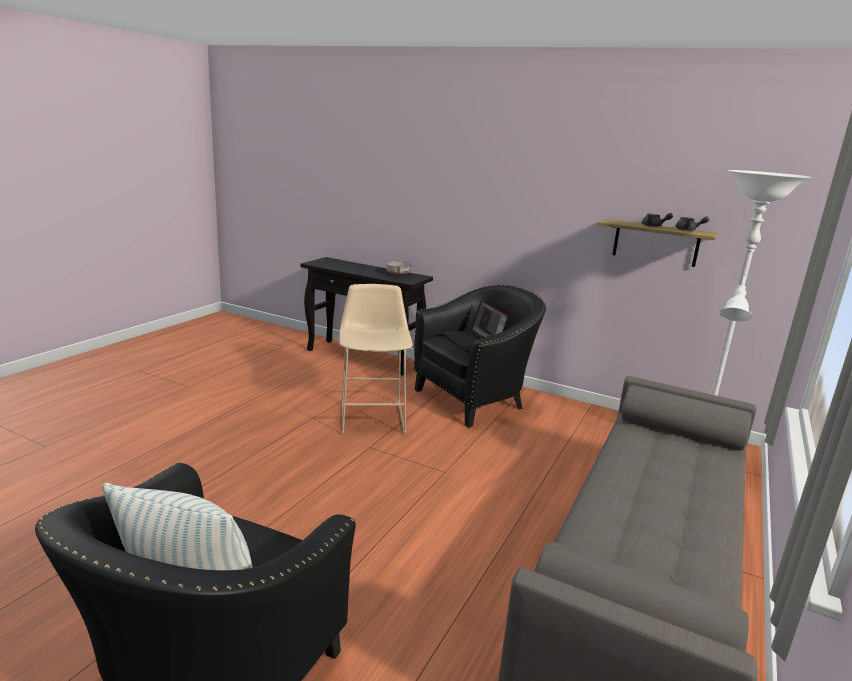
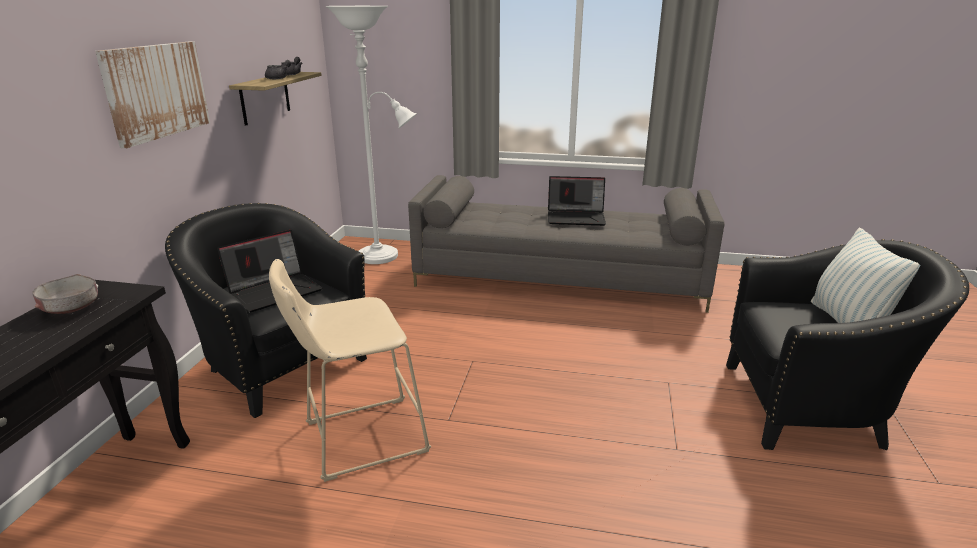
camera: 105 degrees left, 5 degrees up
(526, 202) = (156, 91): none -> picture
(666, 515) = (576, 217): none -> laptop

